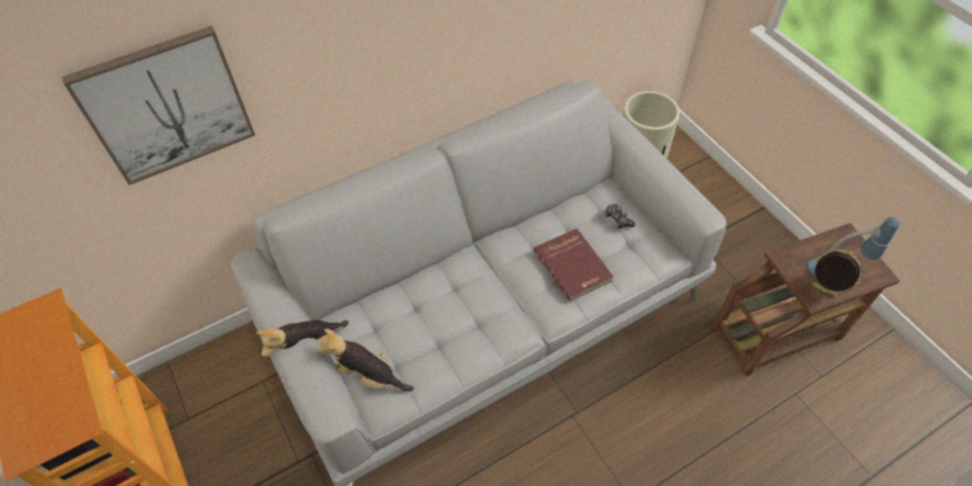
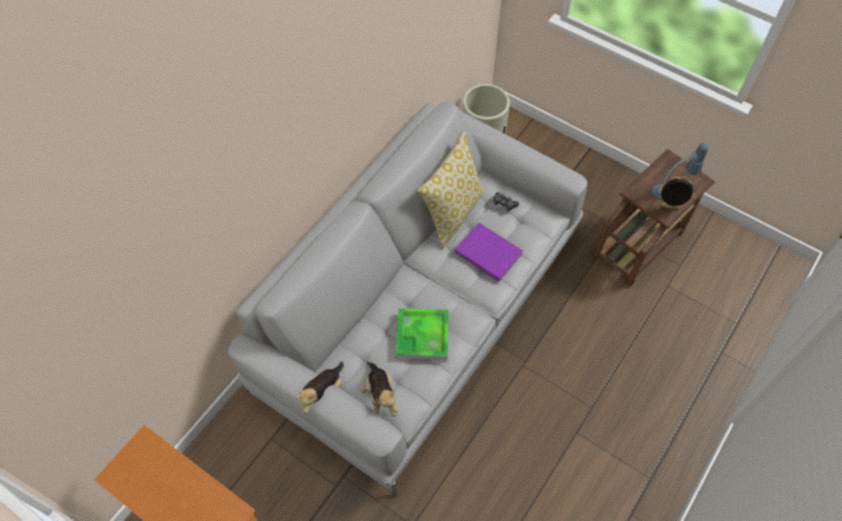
camera: 25 degrees left, 5 degrees up
(166, 106) = (181, 252): picture -> none
(368, 375) = (380, 396): plush toy -> plush toy turned 105 degrees counterclockwise
(450, 328) = (422, 336): none -> tray
(553, 209) = (452, 212): none -> pillow
(574, 265) = (489, 252): red book -> purple book

